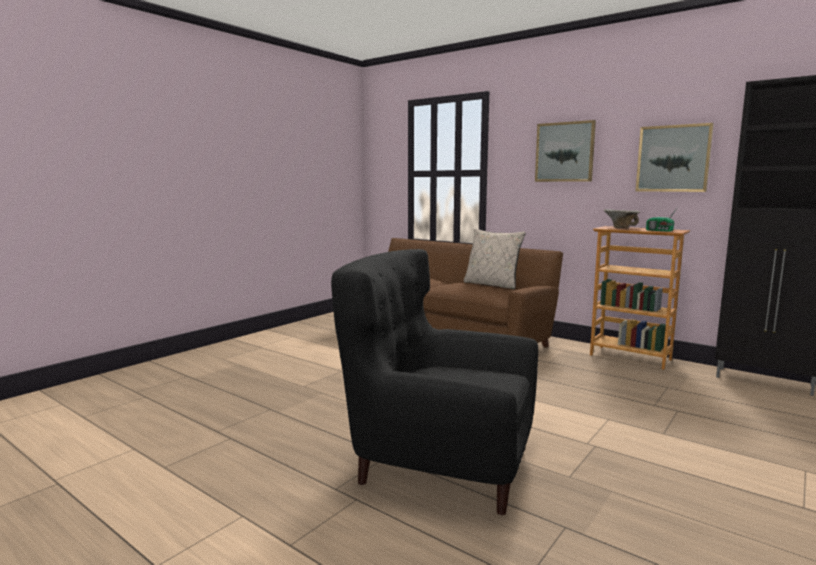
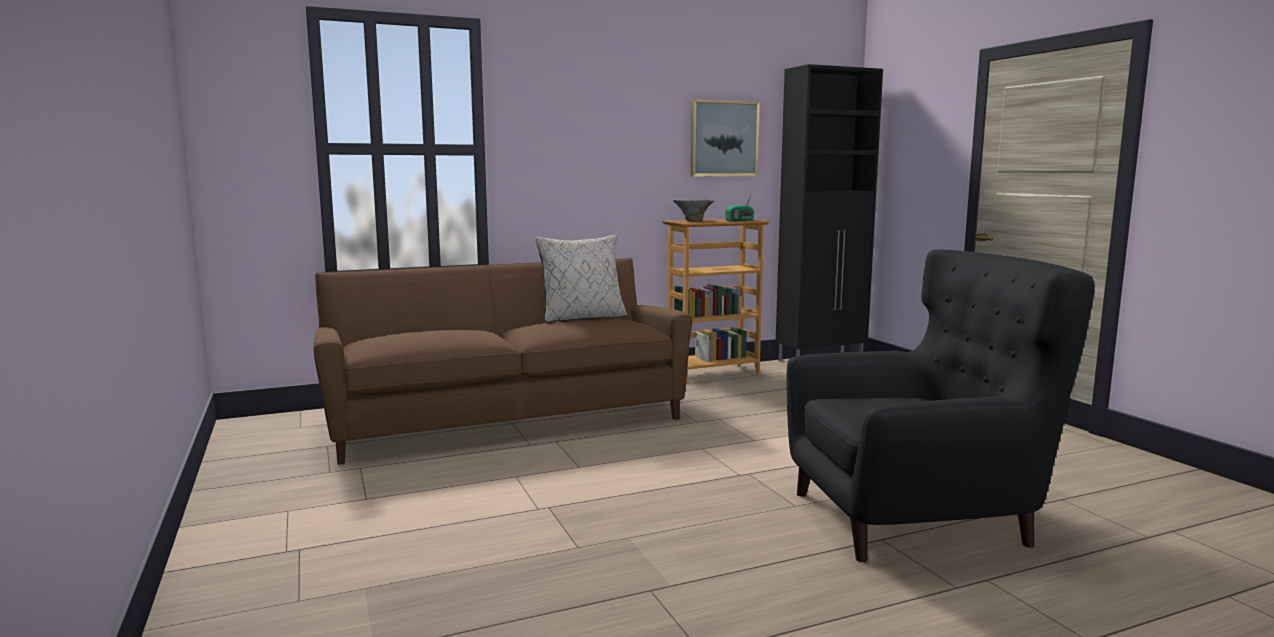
camera: 60 degrees left, 0 degrees up
(438, 463) = (916, 517): black armchair -> black armchair turned 150 degrees counterclockwise
(564, 152) = (603, 124): picture -> none

